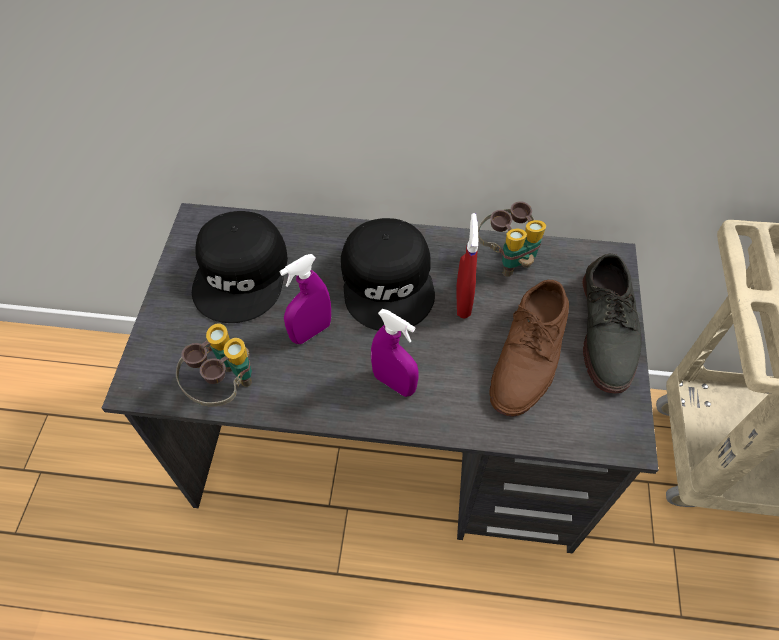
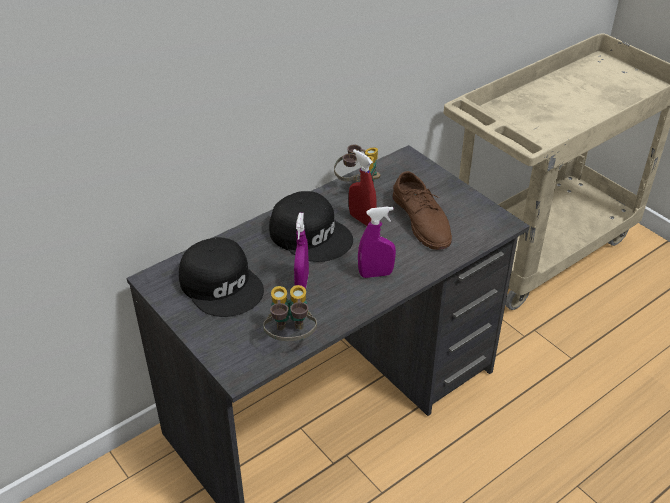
camera: 45 degrees left, 15 degrees down
(607, 330) = (442, 187): grey shoe -> none

